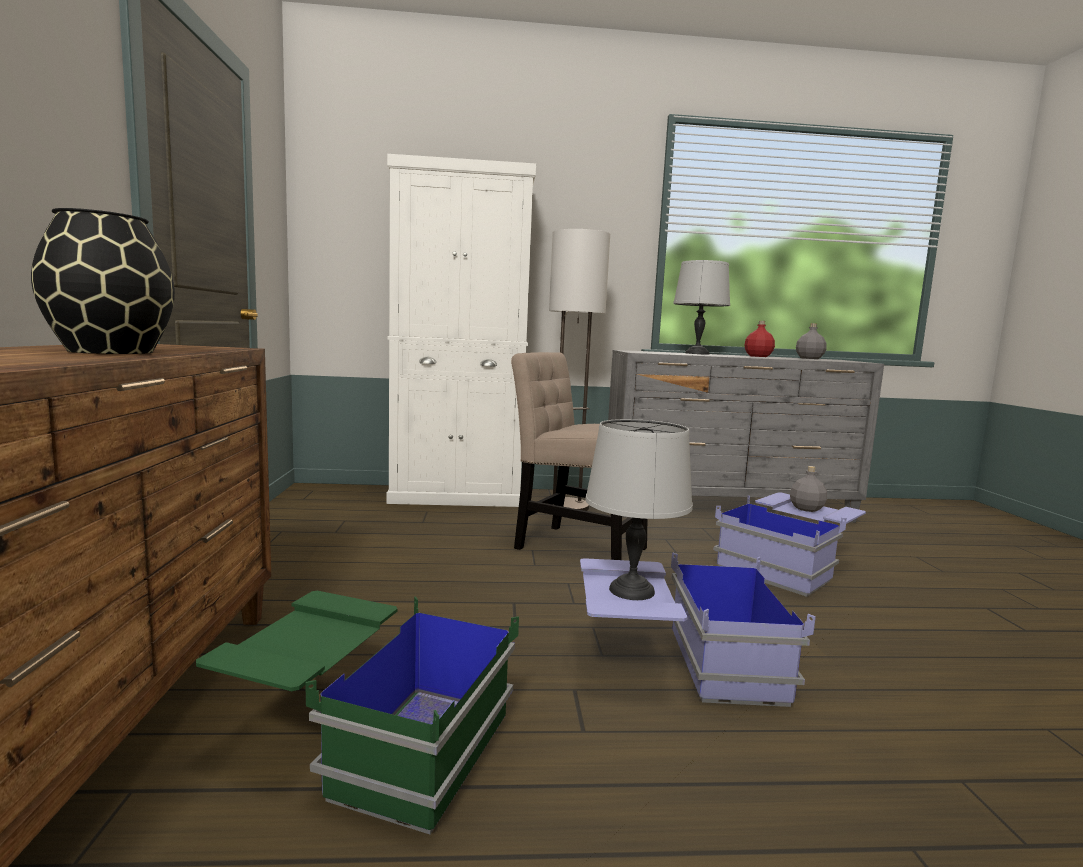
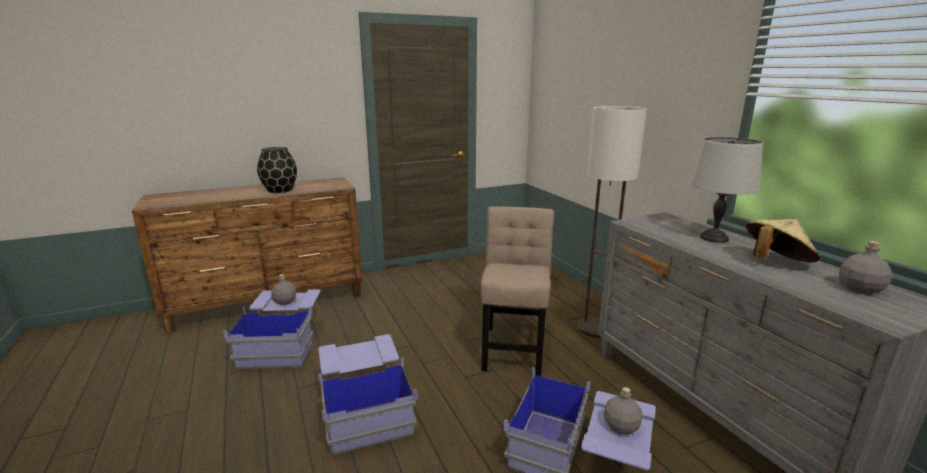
camera: 70 degrees right, 10 degrees up
(311, 639) = (285, 302): none -> grey bottle
(365, 740) = (283, 343): green storage box -> blue storage box
(457, 496) = (562, 288): white cabinet -> none
(631, 590) = (358, 356): grey table lamp -> none
(758, 356) = (774, 262): red bottle -> beige hat

